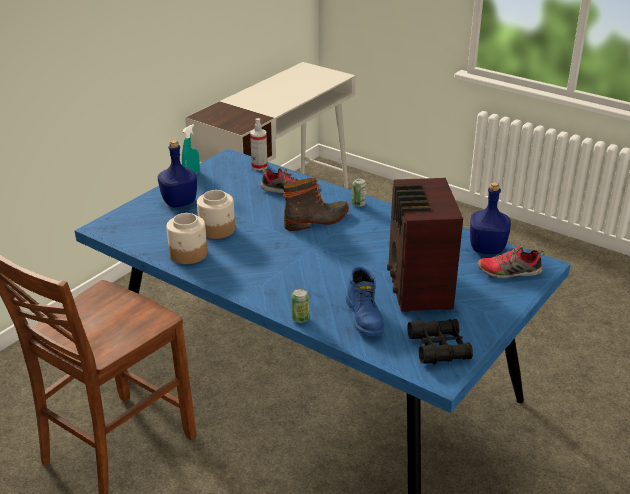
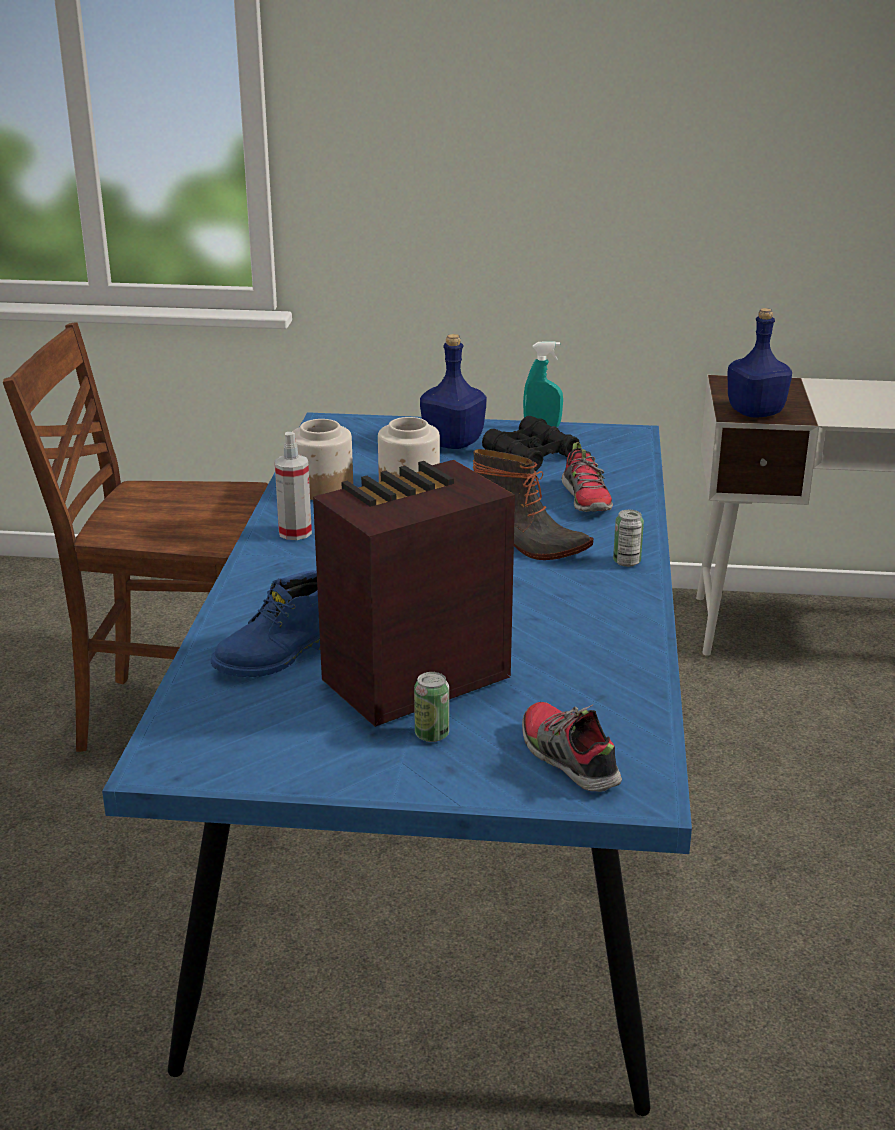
camera: 60 degrees right, 5 degrees down
(259, 166) = (635, 460): spray bottle -> spray bottle (295, 533)
(300, 318) = (230, 607): can -> can (432, 734)
(439, 348) = (245, 742): black binoculars -> black binoculars (531, 455)
(486, 248) = (630, 715): blue bottle -> blue bottle (756, 412)

